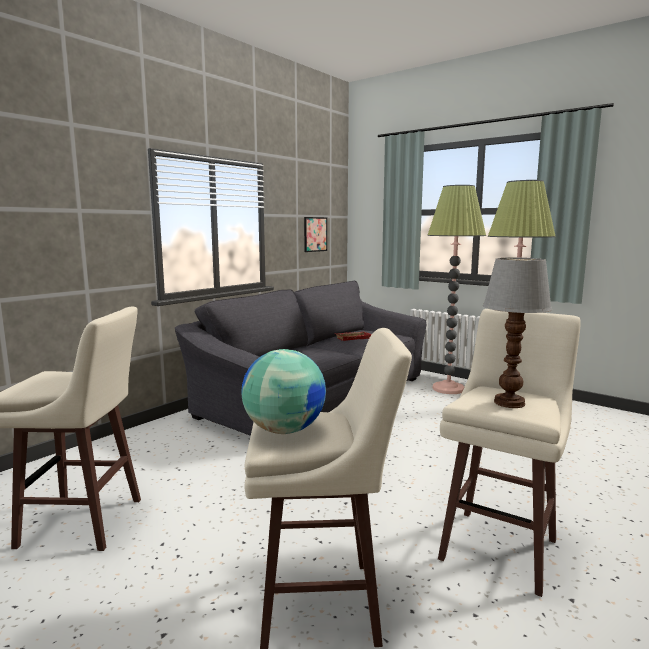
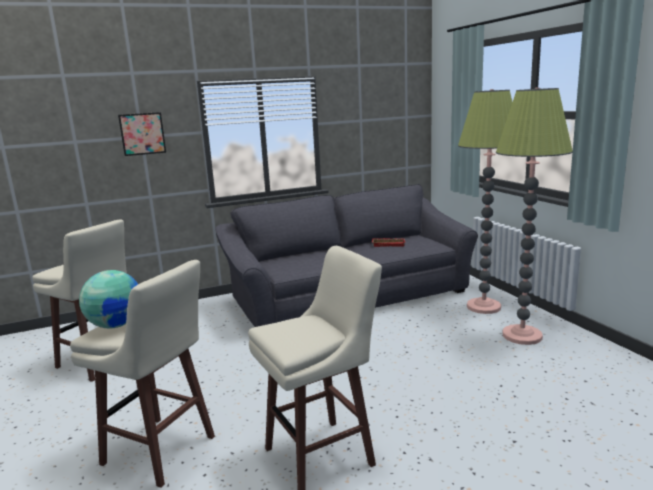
camera: 30 degrees right, 5 degrees up
(315, 234) = (384, 137): picture -> picture (142, 134)
(509, 403) = (292, 334): table lamp -> none

